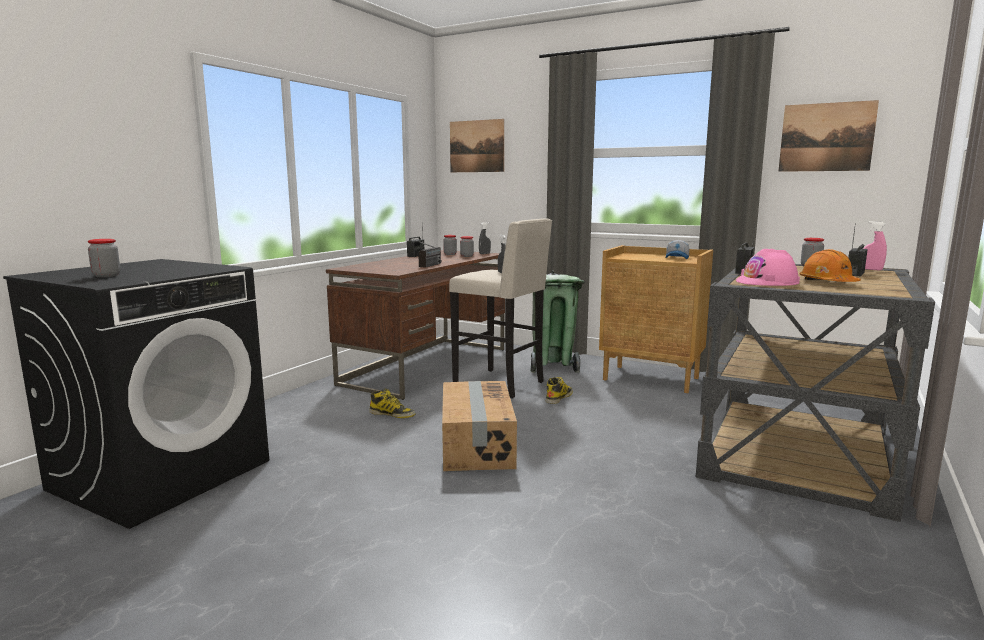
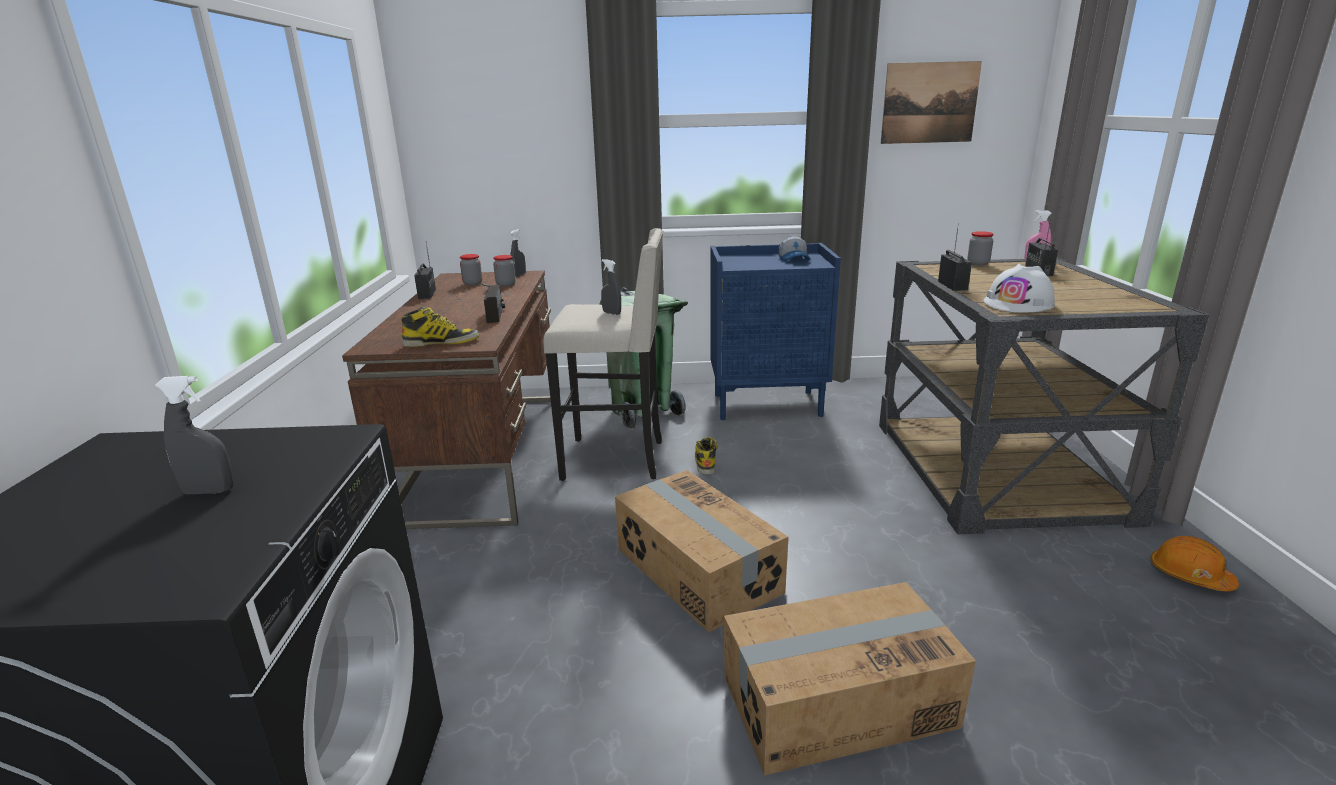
camera: 30 degrees left, 10 degrees up
(106, 276) = (121, 545): jar -> none
(156, 271) = (209, 491): none -> grey spray bottle
(392, 414) = (531, 556): boot -> boot (441, 342)
(474, 521) = (836, 701): none -> cardboard box
(476, 146) = (467, 111): picture -> none
(651, 379) = (768, 405): brown cabinet -> blue cabinet
(767, 282) = (1018, 303): pink hard hat -> white hard hat
(827, 283) = (1061, 294): orange hard hat -> orange hard hat (1189, 576)

